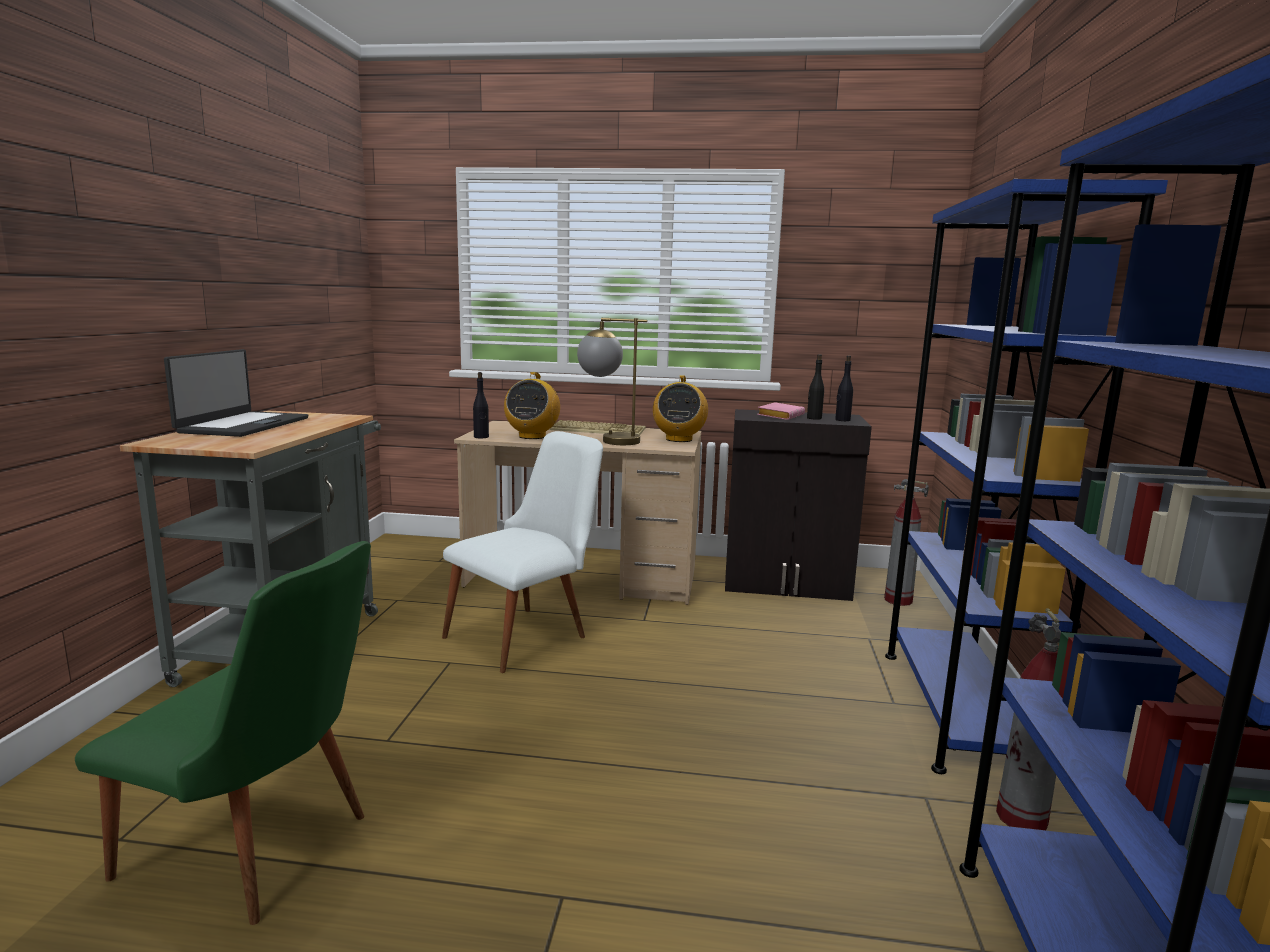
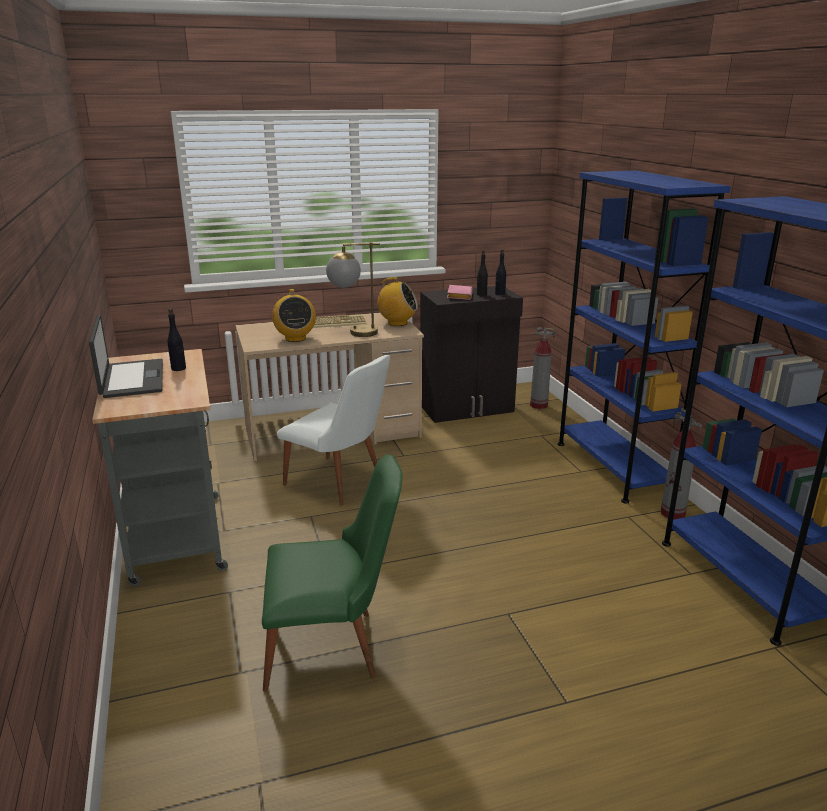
camera: 25 degrees left, 10 degrees up
(481, 437) = (260, 346): black bottle -> black bottle (178, 368)
(528, 634) = (340, 484): white chair -> white chair turned 105 degrees clockwise
(679, 439) = (397, 323): radio -> radio turned 60 degrees counterclockwise

